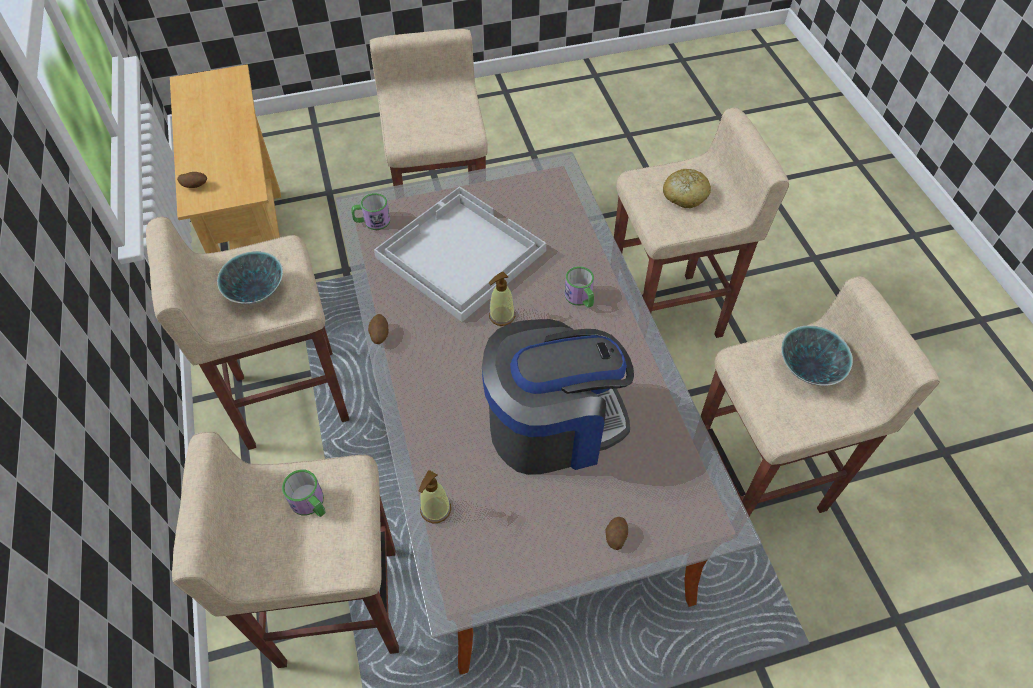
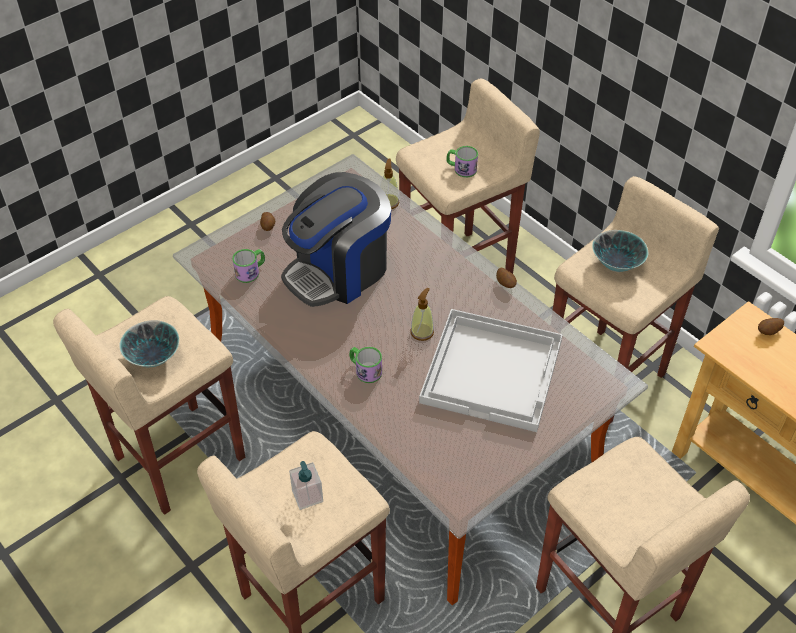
camera: 155 degrees right, 5 degrees down
(372, 221) = (593, 372): mug -> mug (251, 271)
(684, 195) = (307, 496): bread -> soap dispenser

